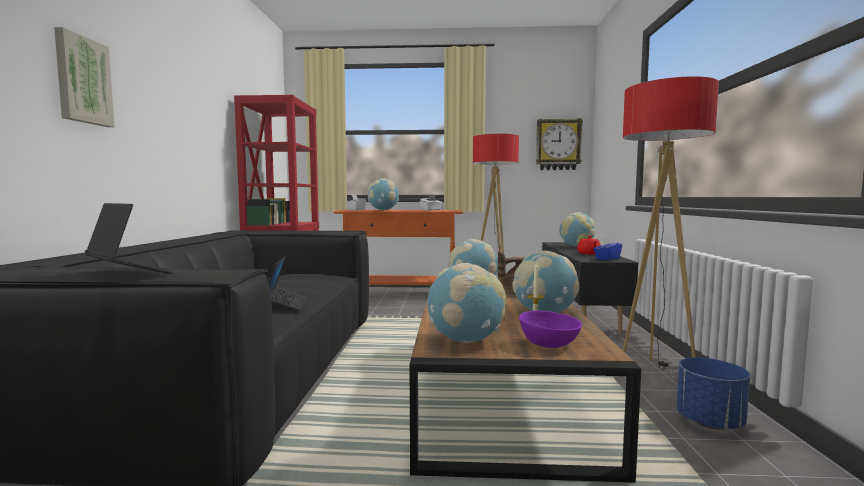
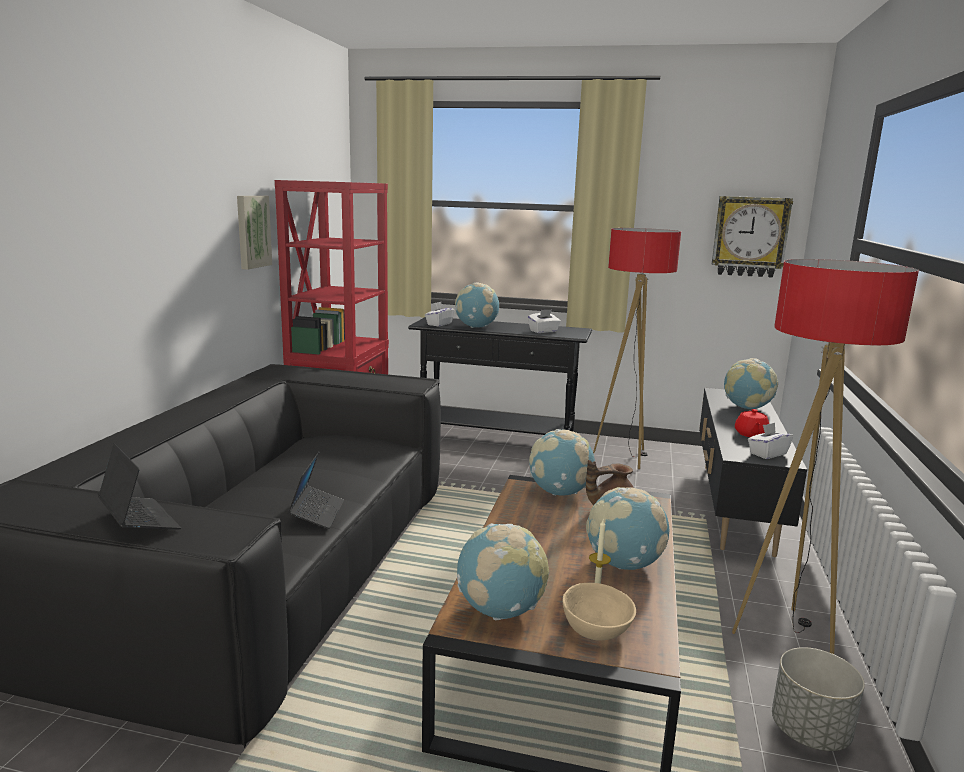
camera: 10 degrees right, 10 degrees up
(82, 80) = (88, 238): picture -> picture (252, 231)
(401, 294) = (497, 440): orange console table -> black console table
(548, 343) = (595, 629): purple bowl -> beige bowl
(607, 258) = (767, 453): blue tissue box -> white tissue box
(709, 422) = (809, 731): blue planter -> grey planter

